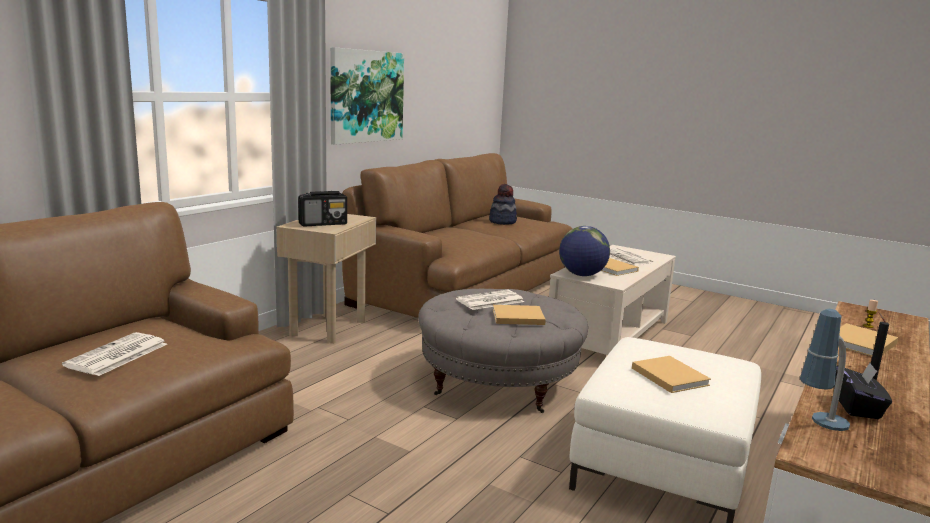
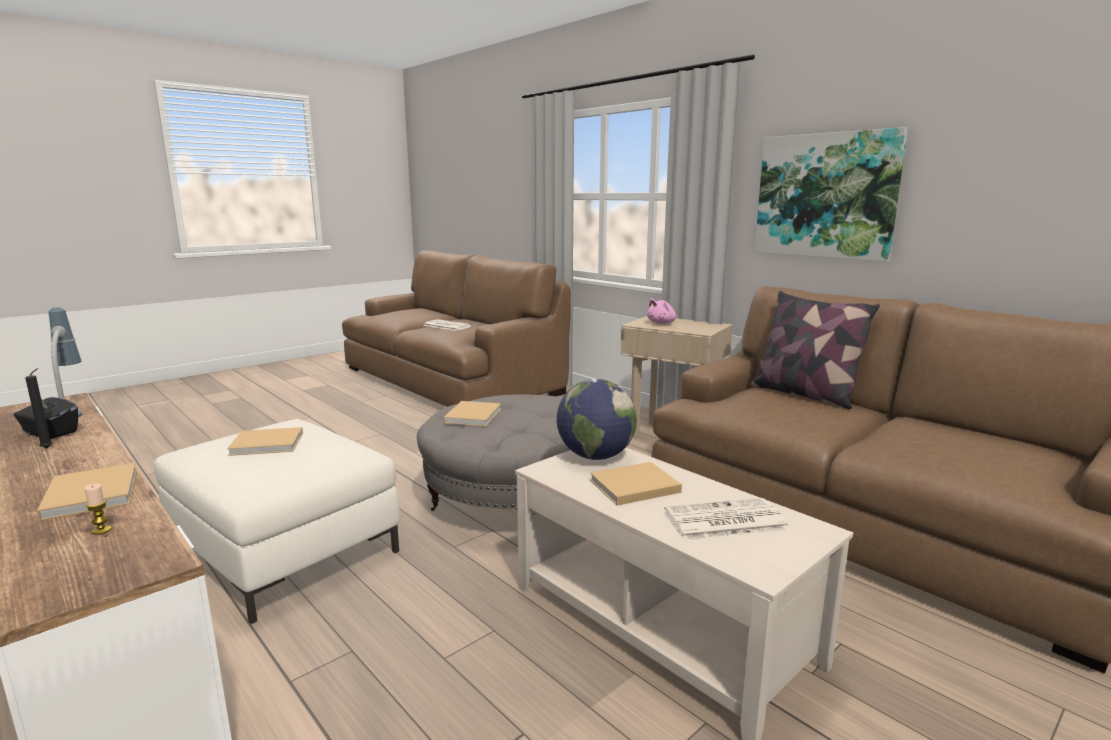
camera: 105 degrees right, 0 degrees up
(323, 224) = (662, 323): radio -> pink plush toy
(434, 232) = (804, 394): none -> pillow
(489, 301) = (529, 410): newspaper -> none
(502, 221) = (946, 442): hat -> none

